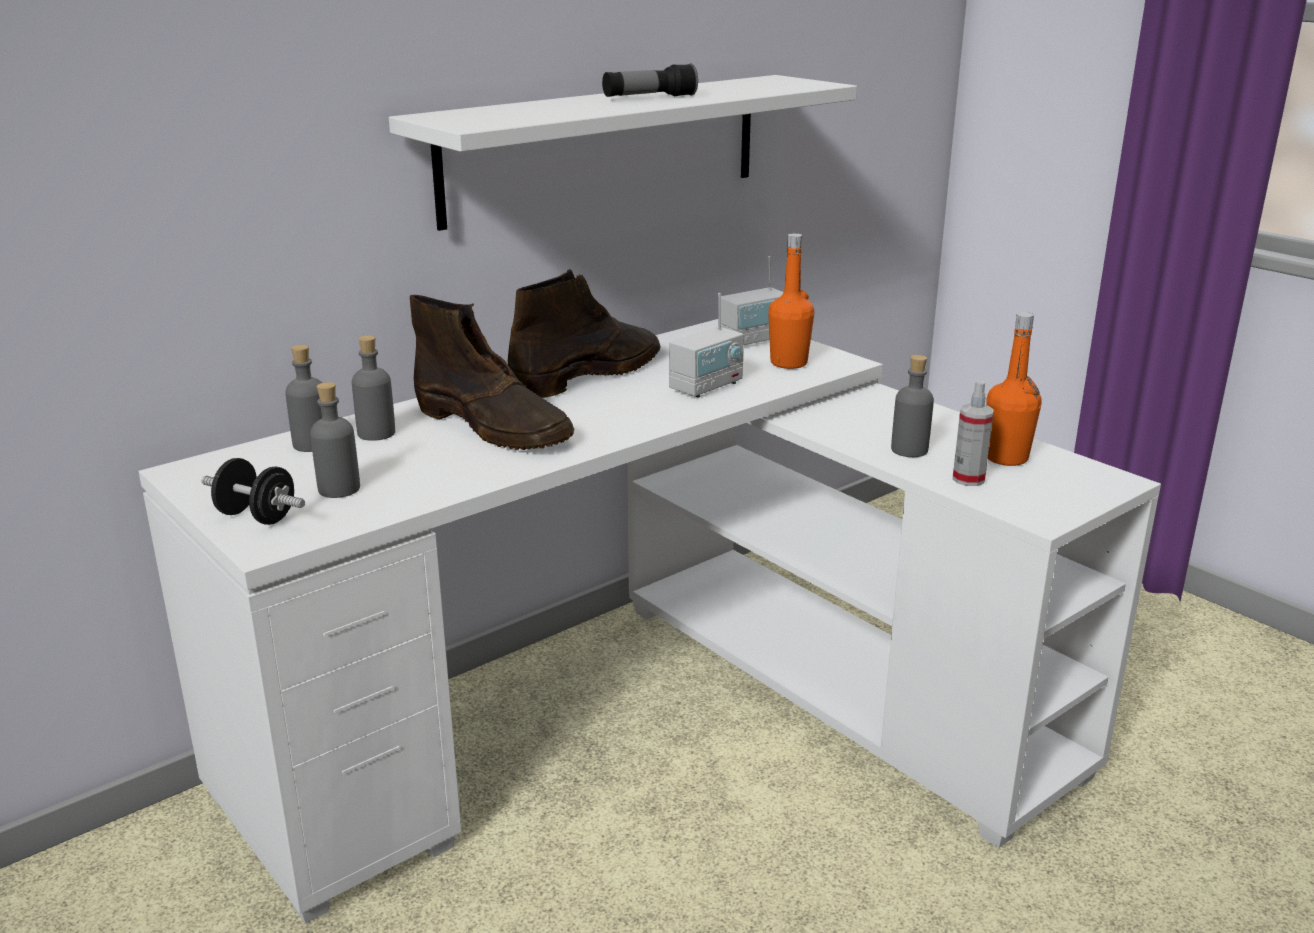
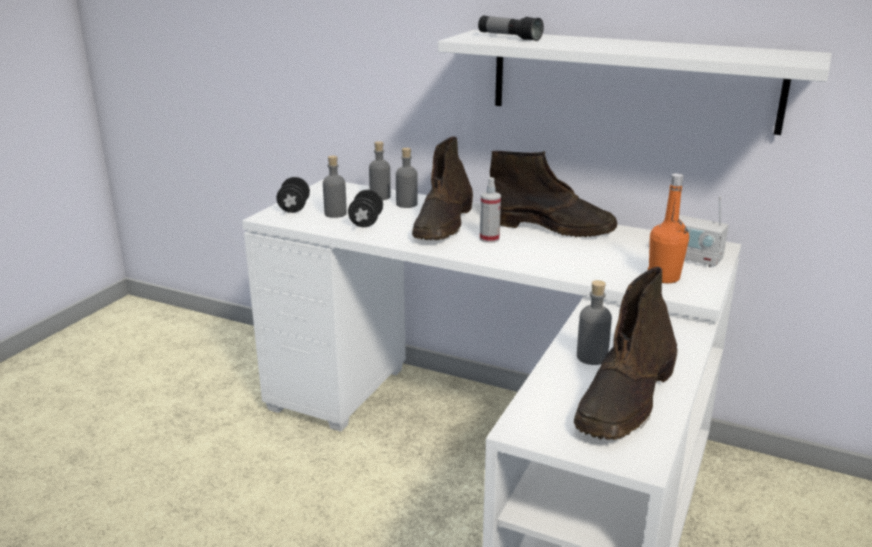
camera: 65 degrees right, 0 degrees up
(411, 473) = (366, 222): none -> black dumbbell
(649, 98) = (632, 46): flashlight -> flashlight (509, 37)
(706, 386) = (578, 261): radio -> none
(968, 479) = (563, 388): spray bottle -> spray bottle (489, 239)
(1006, 458) = (626, 400): orange bottle -> brown boot

